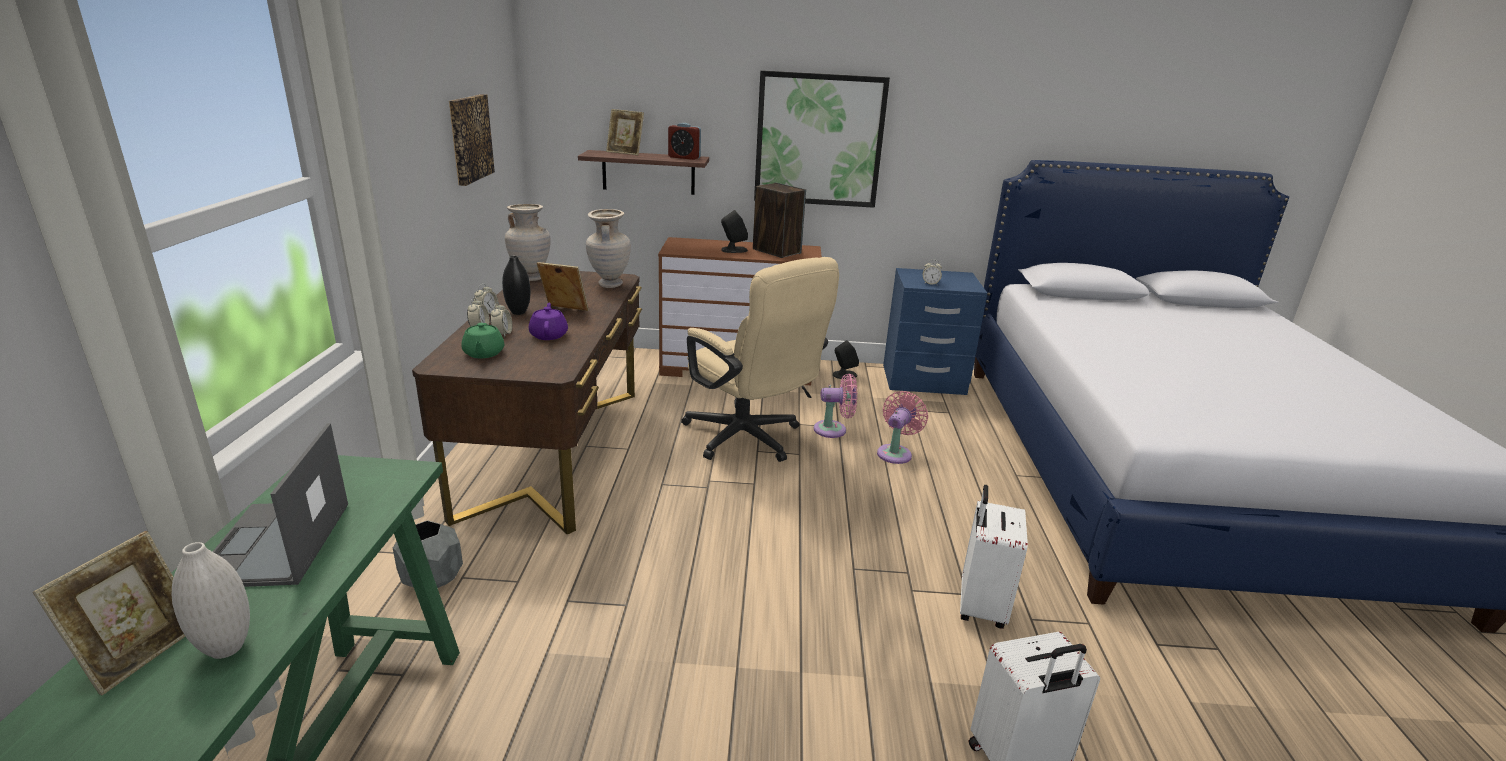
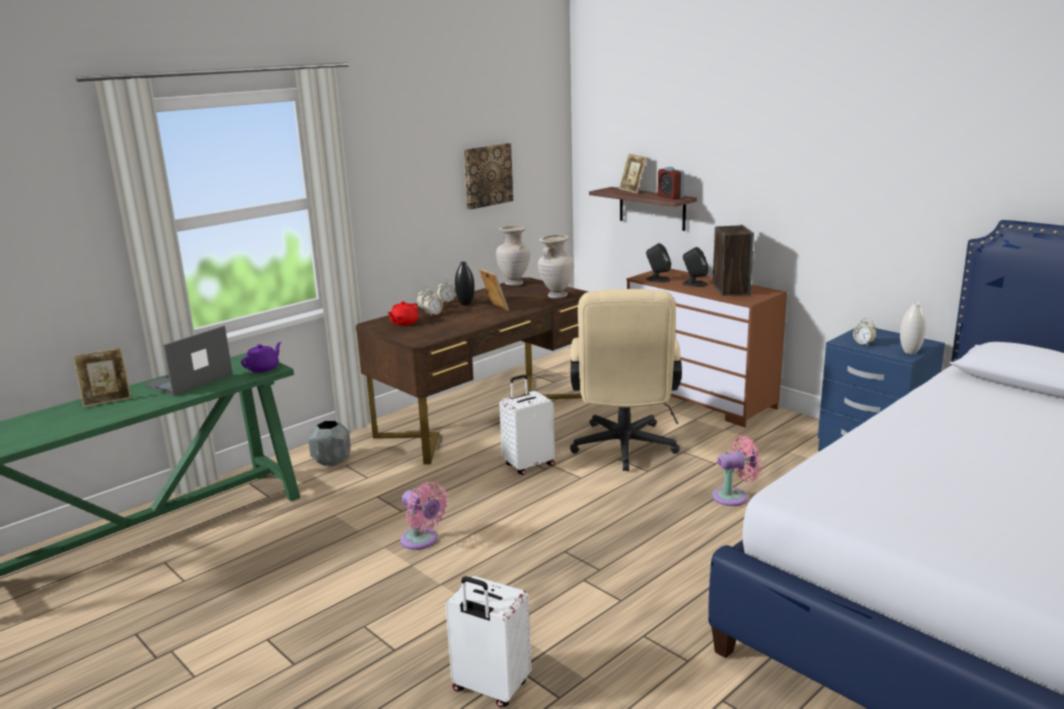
camera: 45 degrees right, 5 degrees down
(226, 648) = (126, 407): white vase -> white vase (910, 352)
(483, 353) = (403, 323): green teapot -> red teapot
(549, 335) = (457, 320): purple teapot -> purple teapot (263, 368)
(819, 140) = (787, 187): picture -> none
(834, 430) = (706, 464): pink fan -> pink fan (422, 541)
(844, 375) = (792, 428): black speaker -> black speaker (658, 279)
(979, 607) = (616, 611): white suitcase -> white suitcase (528, 465)

